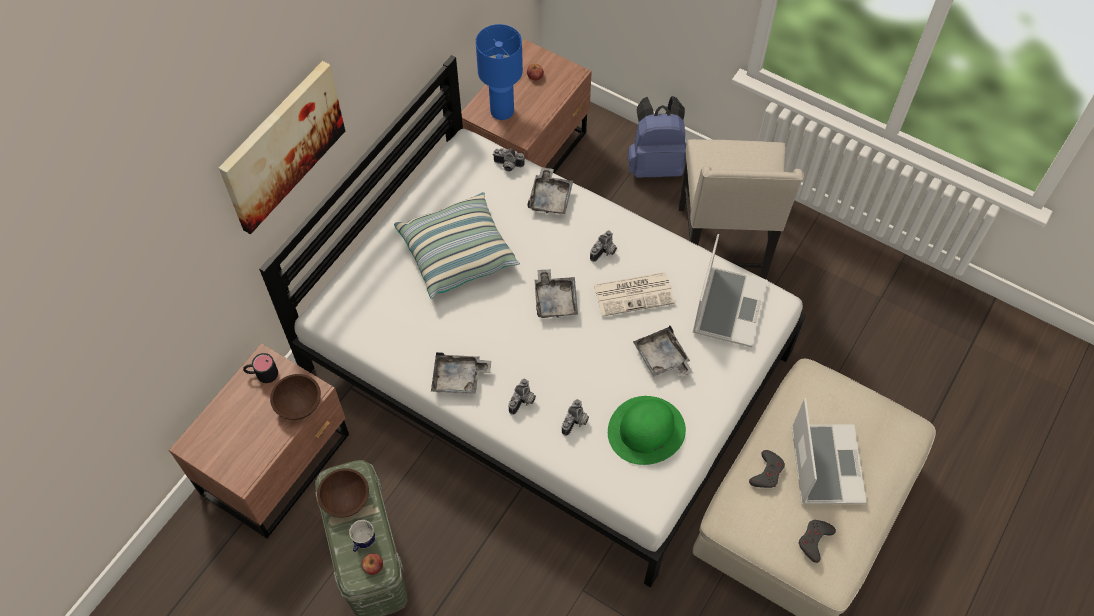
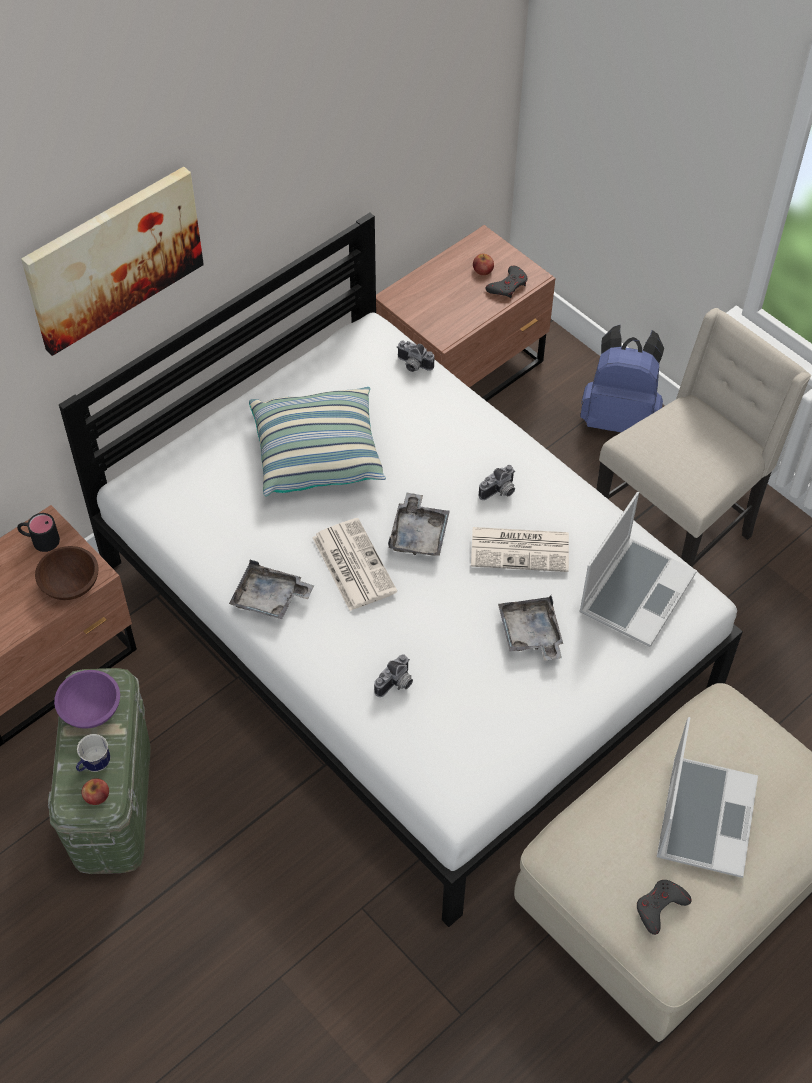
camera: 15 degrees right, 5 degrees down
(344, 499) = (89, 709): brown bowl -> purple bowl
(501, 111) = (427, 302): blue table lamp -> none
(513, 335) = (352, 564): none -> newspaper
(523, 401) = (339, 644): camera -> none
(550, 198) = (453, 413): grey tray -> none
(646, 430) = (482, 715): green hat -> none
(723, 248) = (675, 536): beige chair -> beige chair turned 150 degrees counterclockwise
(767, 472) = (624, 807): grey game controller -> grey game controller (508, 286)

